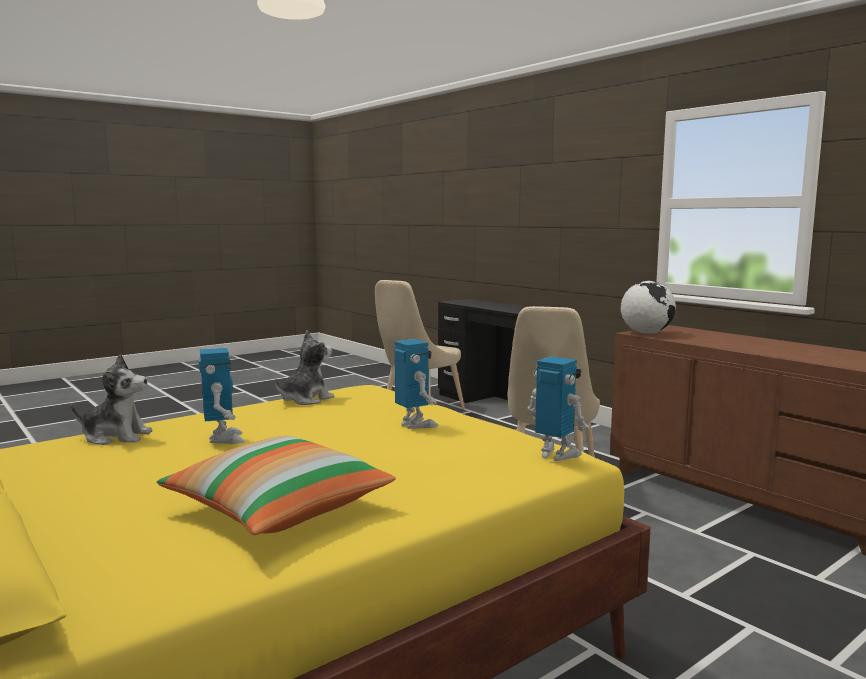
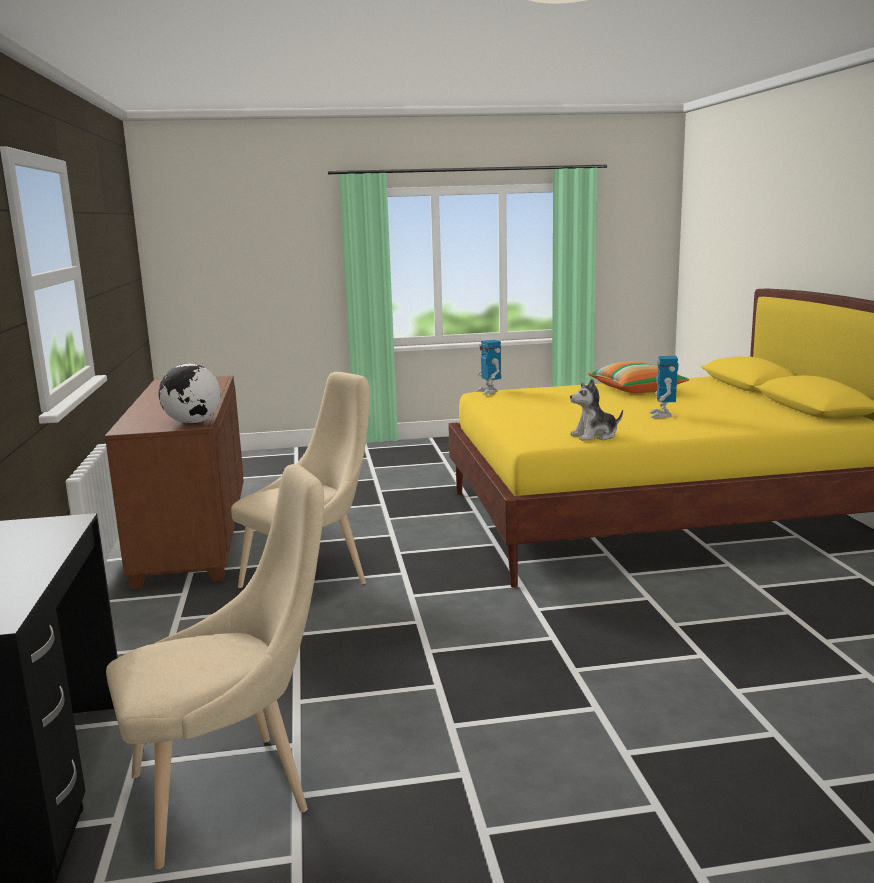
camera: 150 degrees left, 5 degrees up
(116, 437) = (737, 424): plush toy -> none
(415, 424) = (535, 411): toy robot -> none

